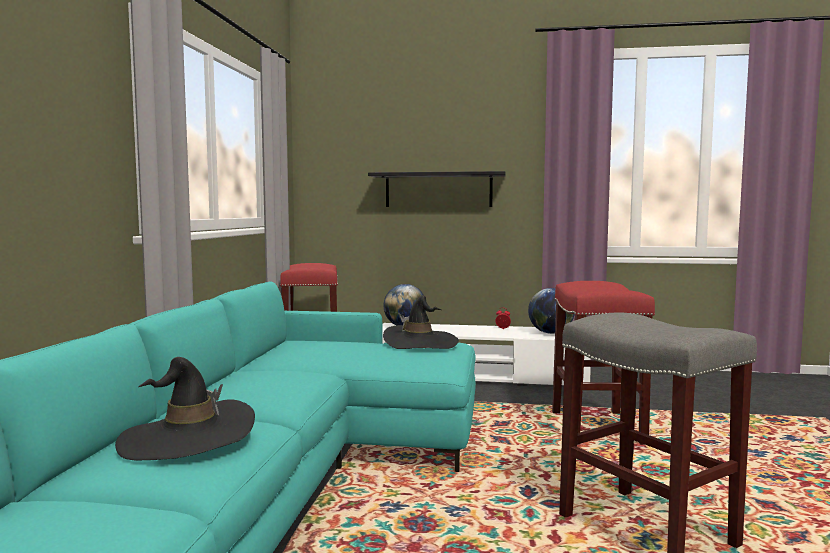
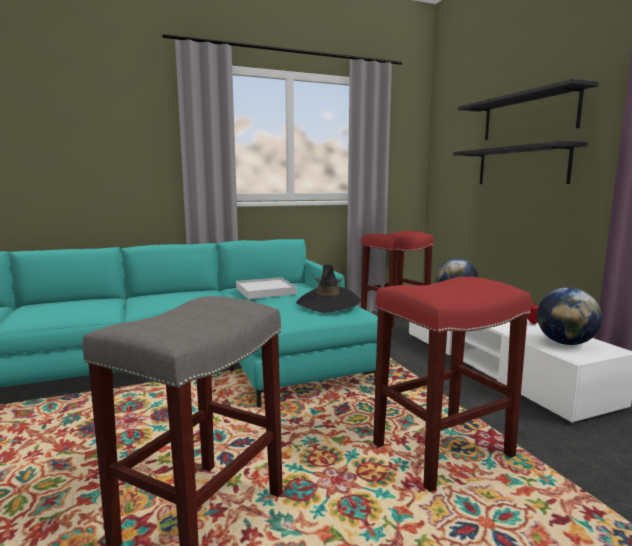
camera: 60 degrees right, 5 degrees up
(188, 438) = (69, 305): black hat -> none
(323, 351) = (265, 291): none -> white tray
(442, 144) = (528, 116): none -> black shelf

